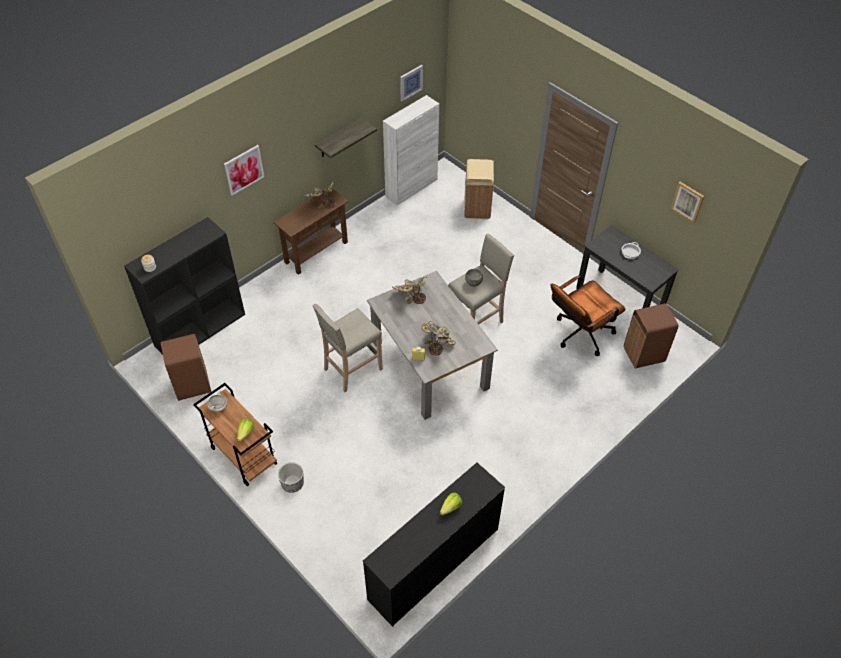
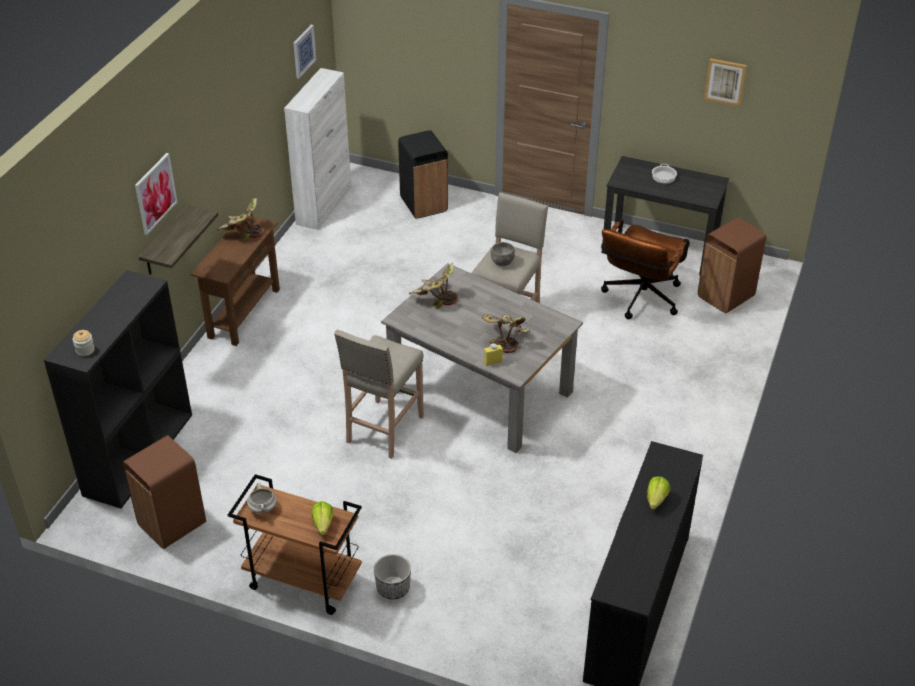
camera: 25 degrees left, 10 degrees down
(338, 138) = (243, 138): shelf -> shelf (165, 242)
(477, 208) = (424, 204): beige trash can -> black trash can

